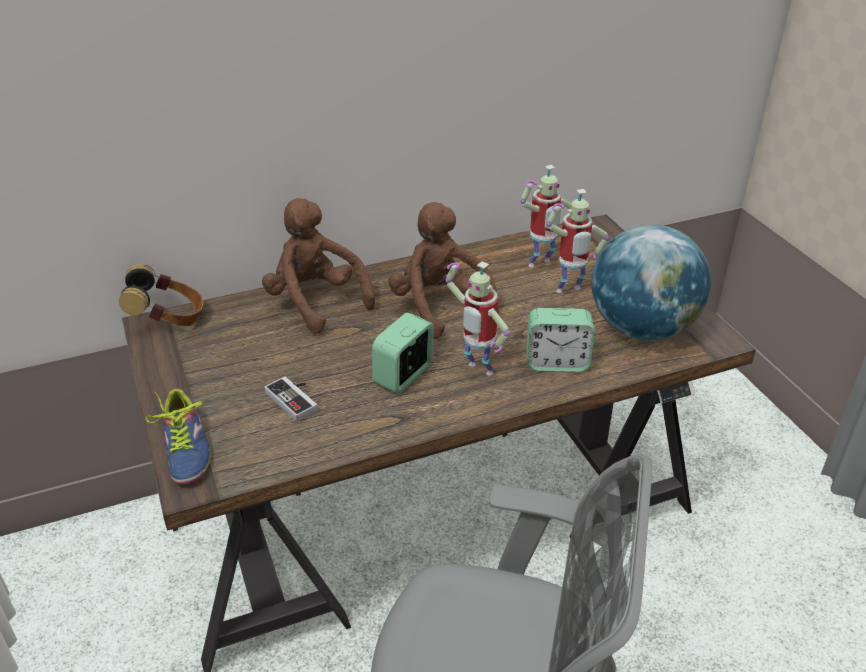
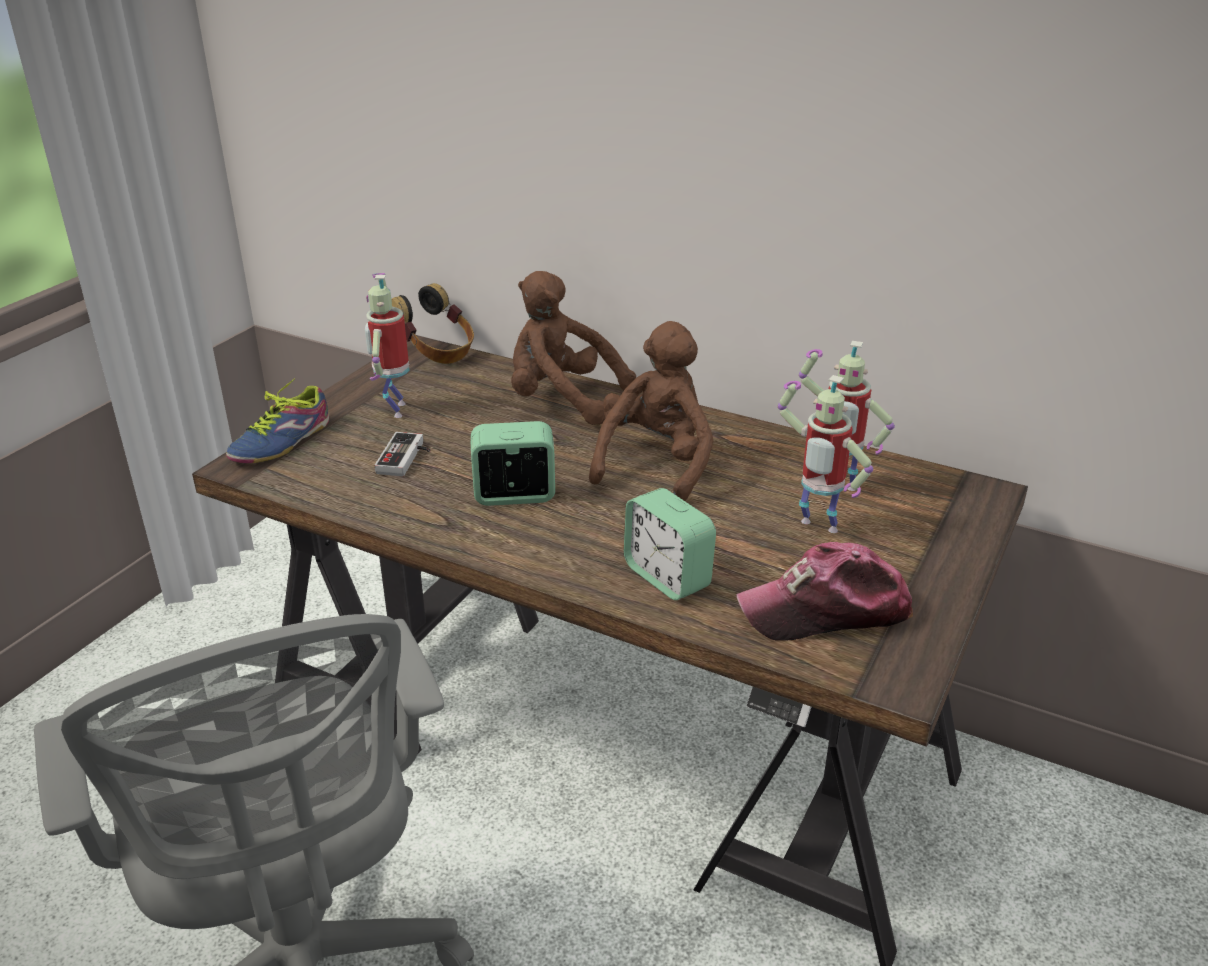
camera: 50 degrees right, 5 degrees down
(316, 302) = (562, 399): brown plush toy -> brown plush toy turned 75 degrees counterclockwise
(477, 370) = (581, 533): toy robot -> toy robot (394, 409)
(642, 329) = (825, 610): globe -> cap

